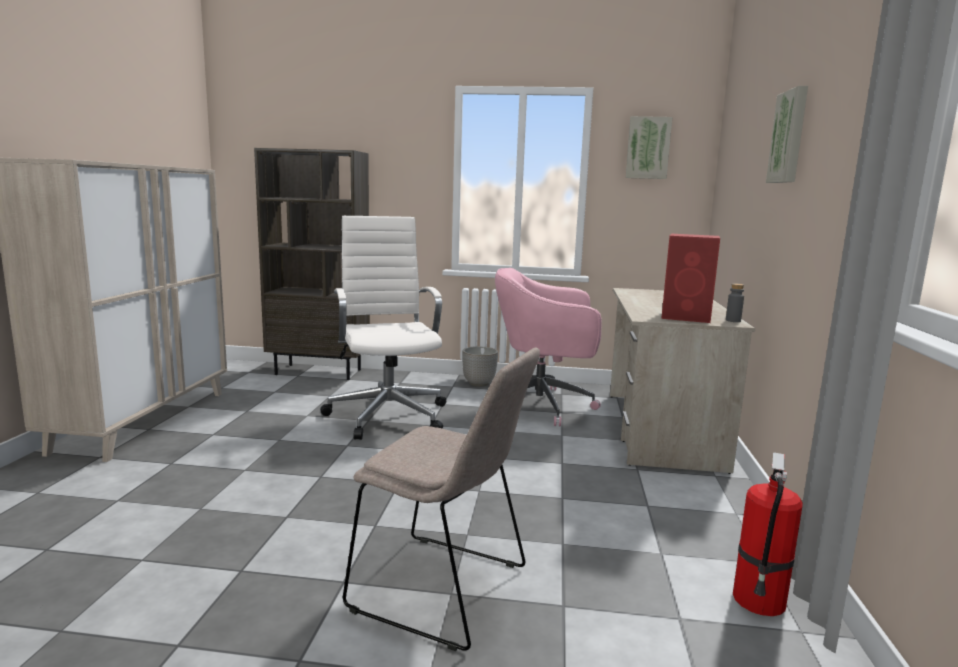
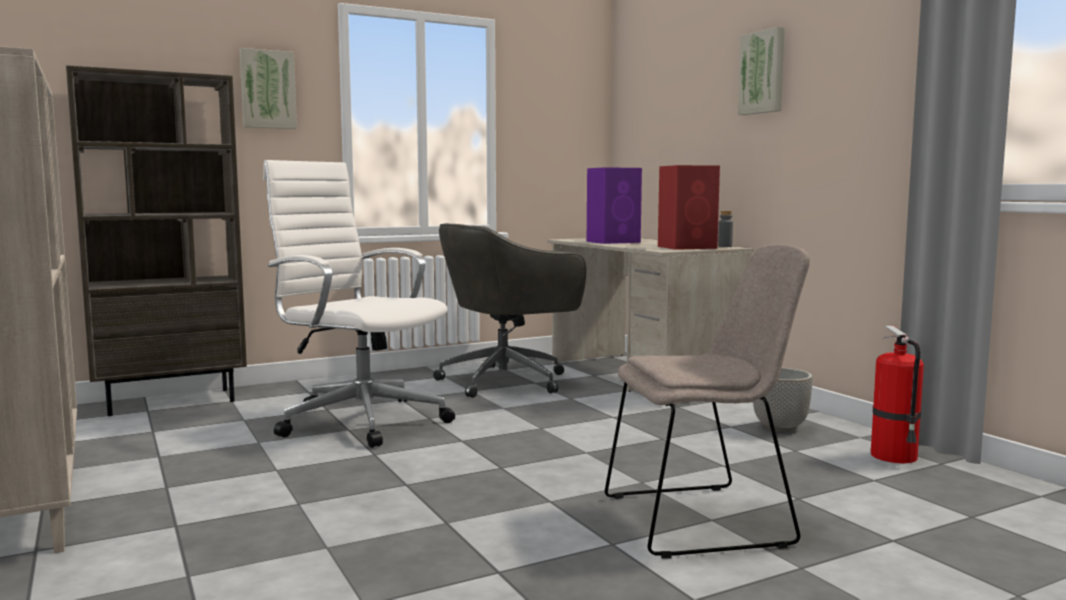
camera: 35 degrees left, 5 degrees down
(478, 383) = (403, 376): planter -> planter (779, 427)
(543, 406) = (507, 381): pink office chair -> grey office chair
(648, 148) = (551, 88): picture -> picture (268, 89)
(653, 299) = (614, 242): none -> purple speaker

